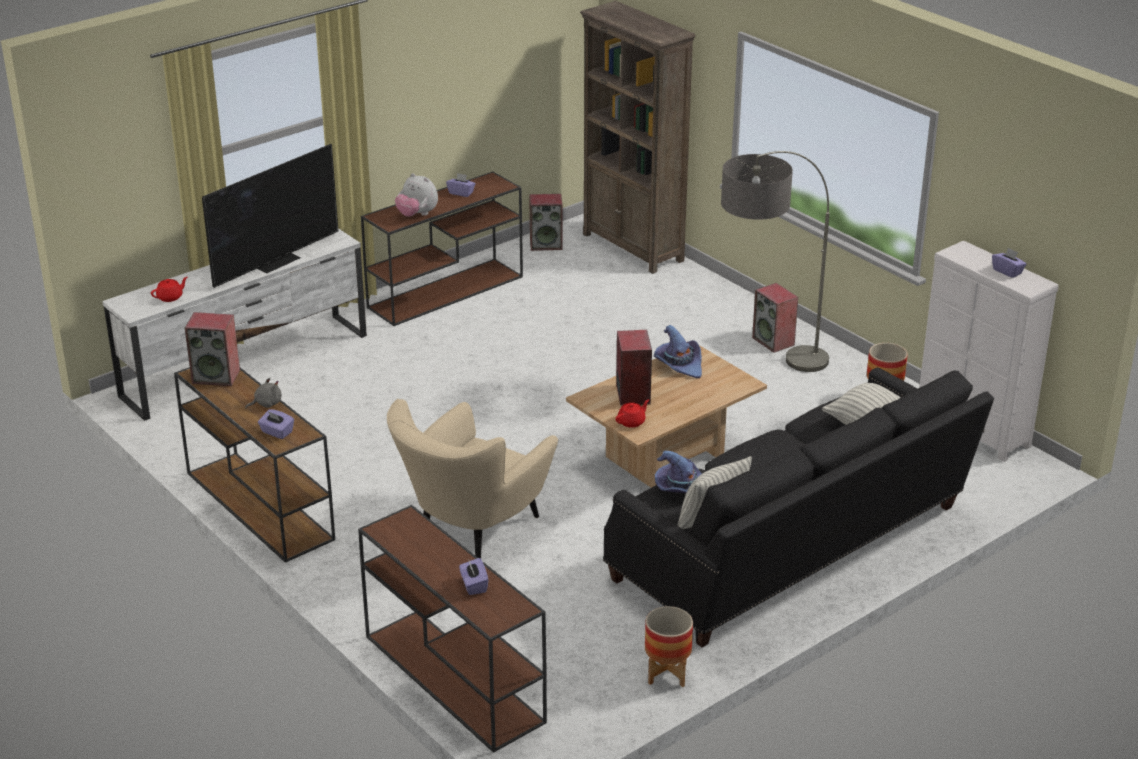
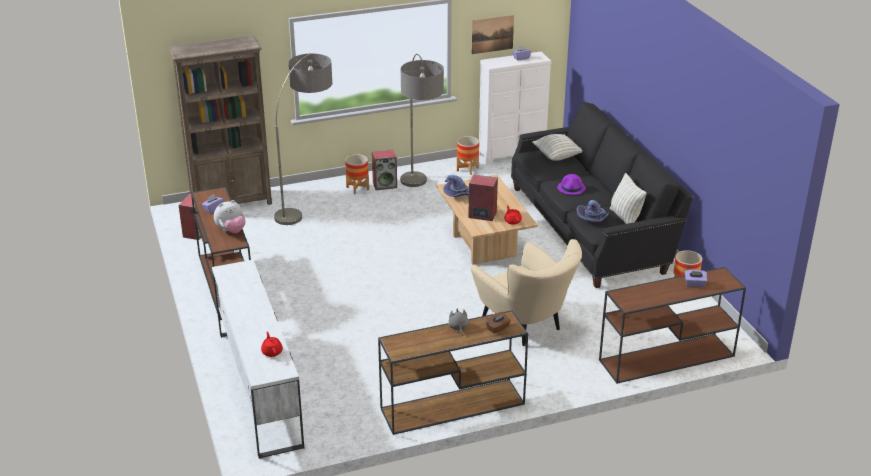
camera: 70 degrees left, 0 degrees up
(217, 376) = (408, 344): speaker -> none
(276, 261) = (252, 297): television -> none
(276, 432) = (498, 328): purple tissue box -> brown tissue box
(675, 297) = (308, 203): none -> floor lamp
(744, 323) = (357, 188): none -> planter
(768, 454) = (571, 188): none -> purple hat
(989, 208) = (492, 34): none -> picture

